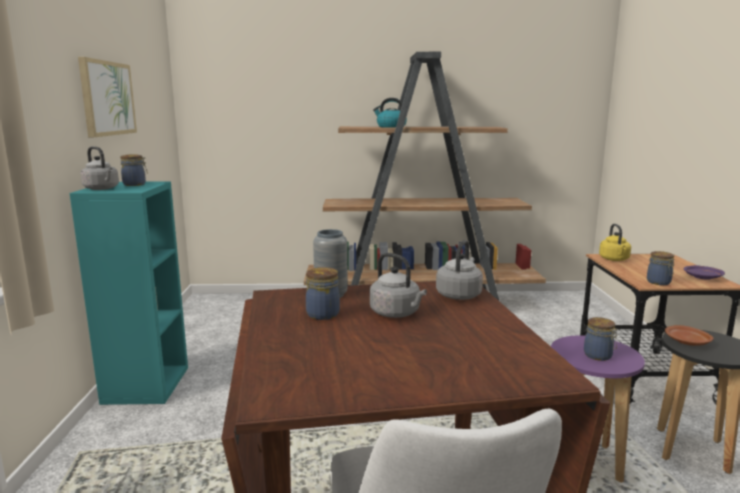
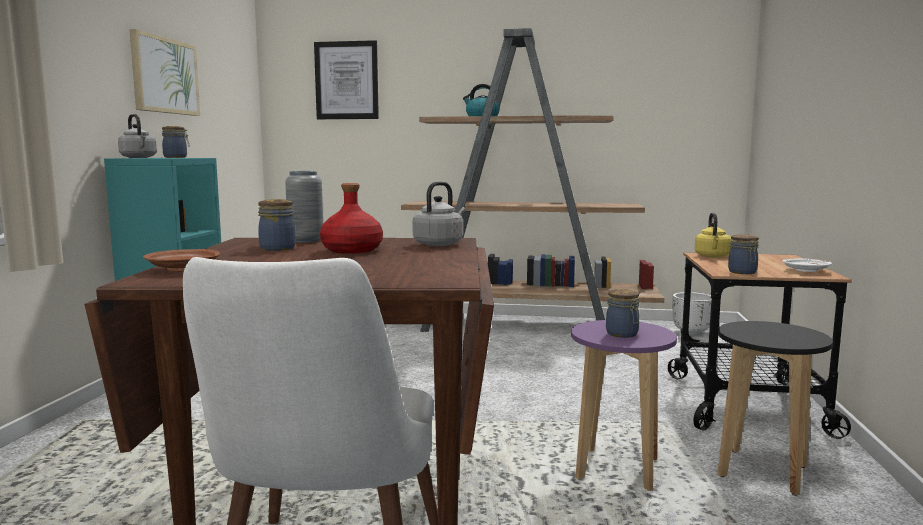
camera: 10 degrees right, 5 degrees down
(259, 89) = (346, 80): none -> picture
(397, 313) = (353, 250): grey kettle -> red bottle
(561, 302) = (691, 332): none -> white planter
(687, 342) = (747, 330): brown plate -> brown plate (183, 269)
(702, 277) = (806, 271): purple plate -> white plate

